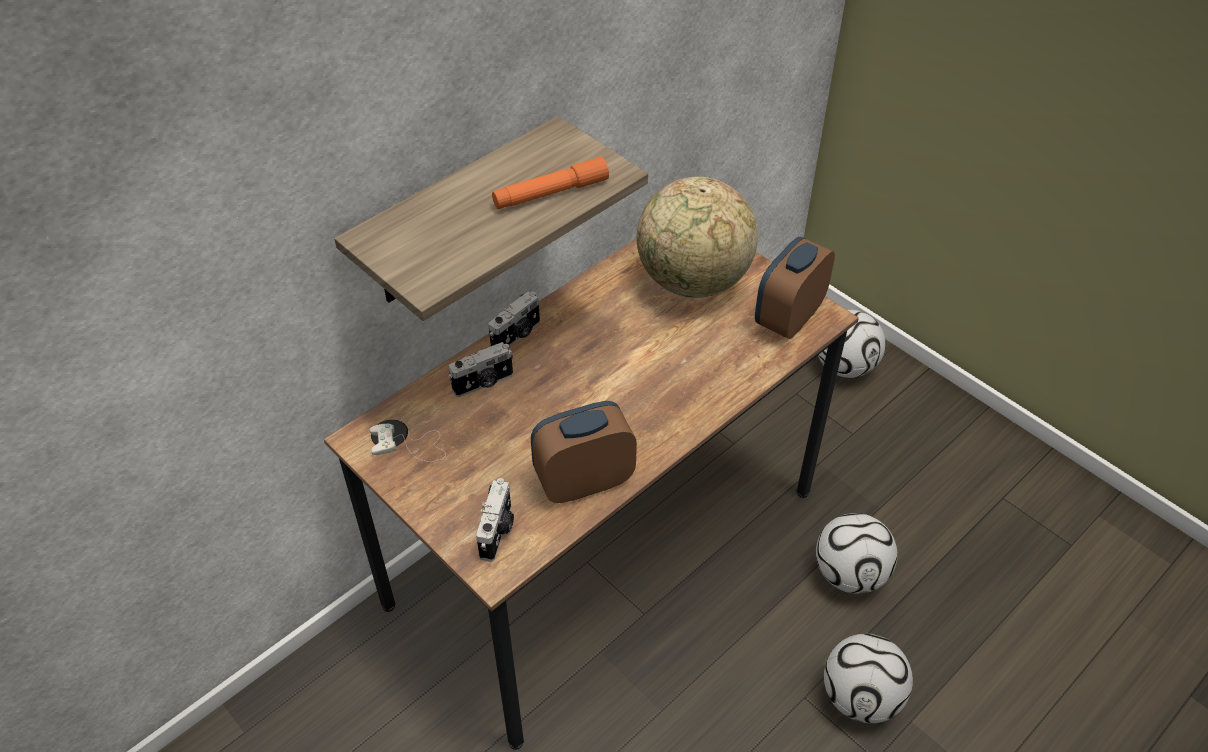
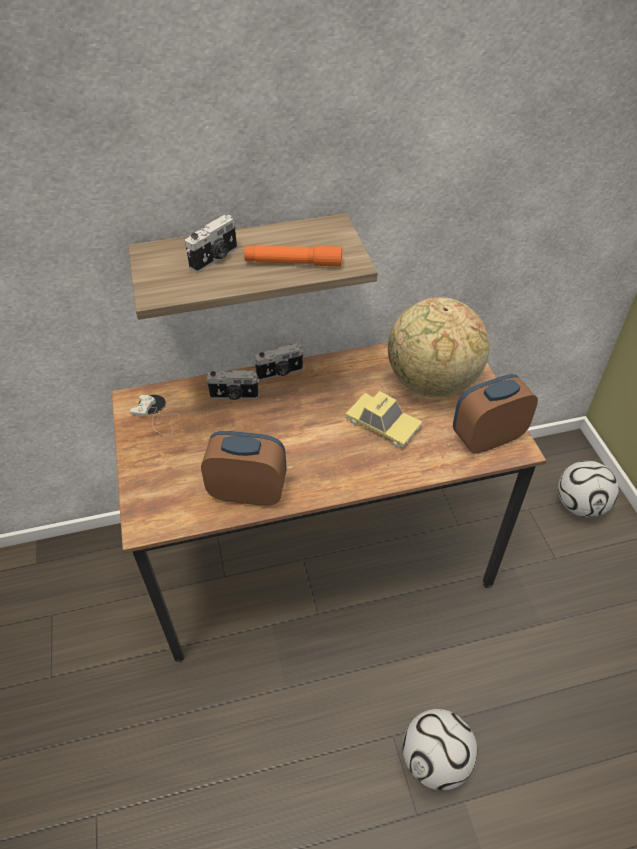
camera: 30 degrees right, 0 degrees up
(498, 531) = (166, 500): camera -> camera (215, 258)
(674, 347) = (382, 424): none -> toy car
(849, 574) = (485, 662): football -> none

